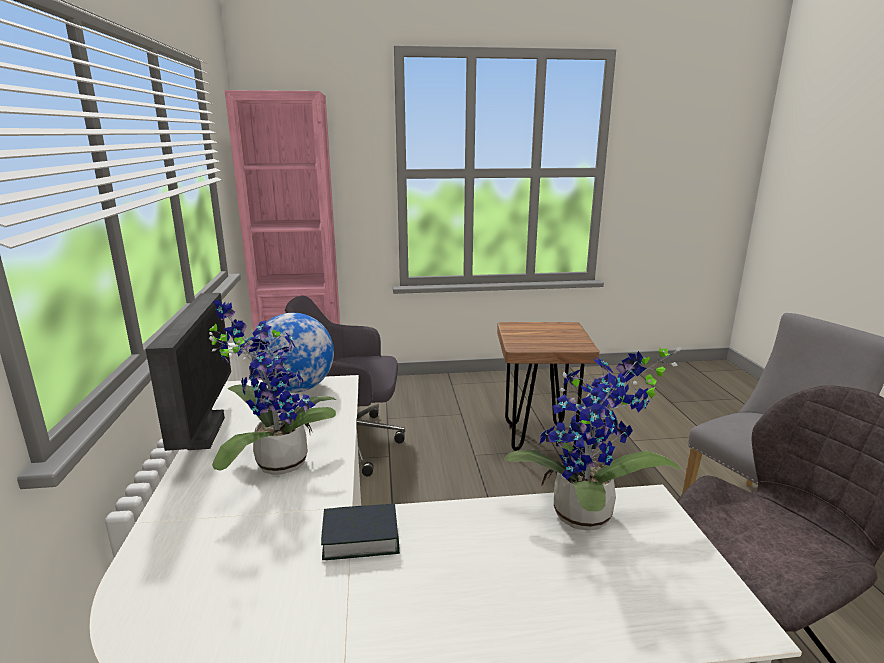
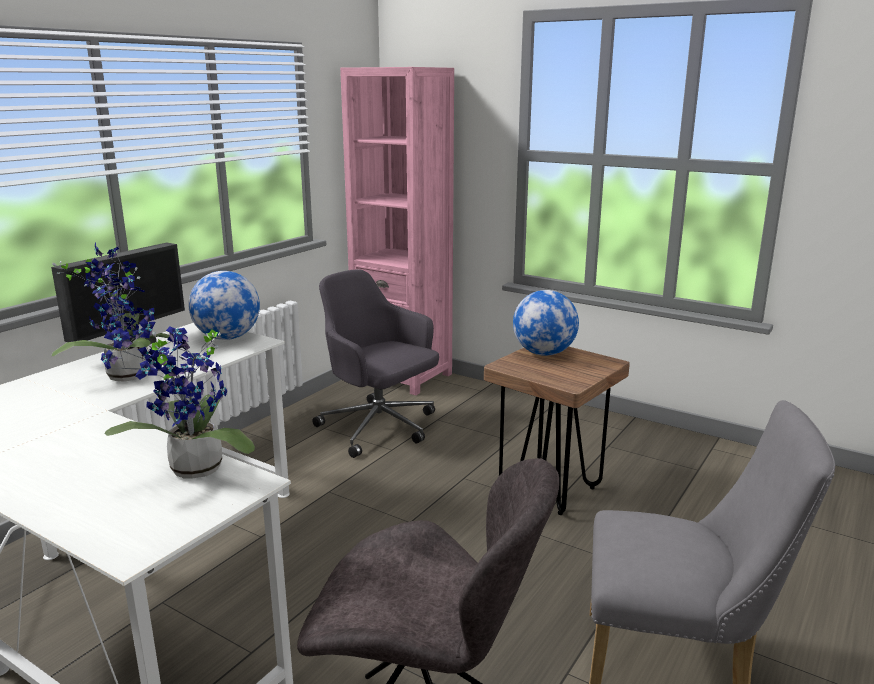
camera: 40 degrees right, 0 degrees up
(360, 538) = (77, 424): book -> none
(522, 331) = (544, 353): none -> globe

